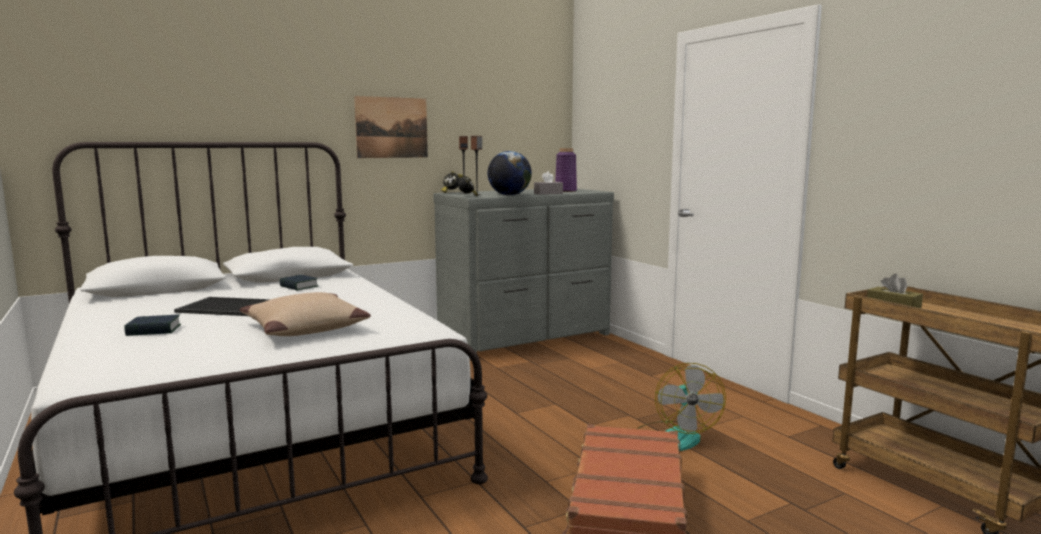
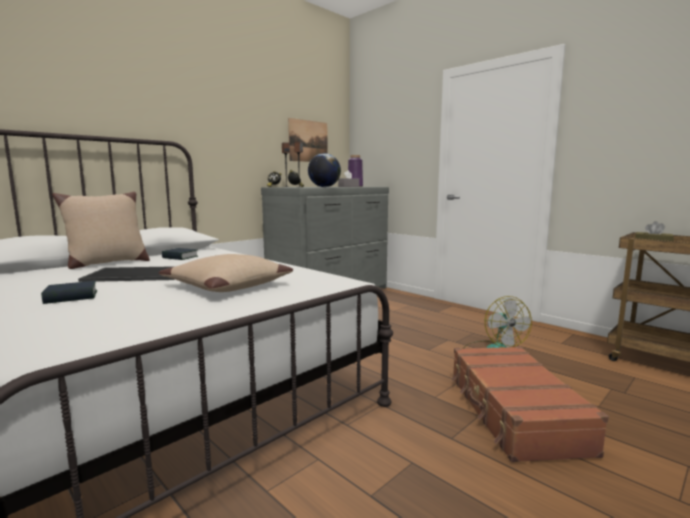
camera: 15 degrees left, 0 degrees up
(219, 290) = (107, 263): none -> beige pillow
(392, 127) = (229, 134): picture -> picture (308, 141)

